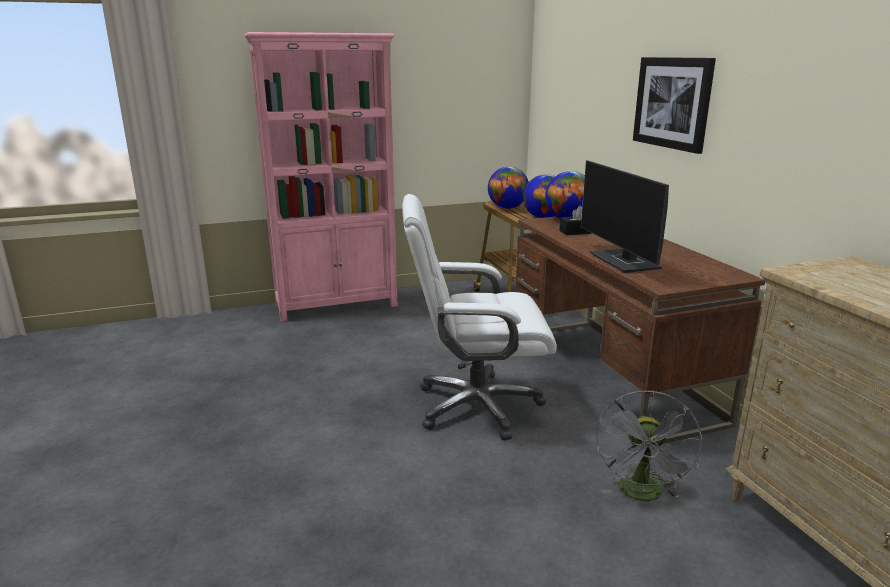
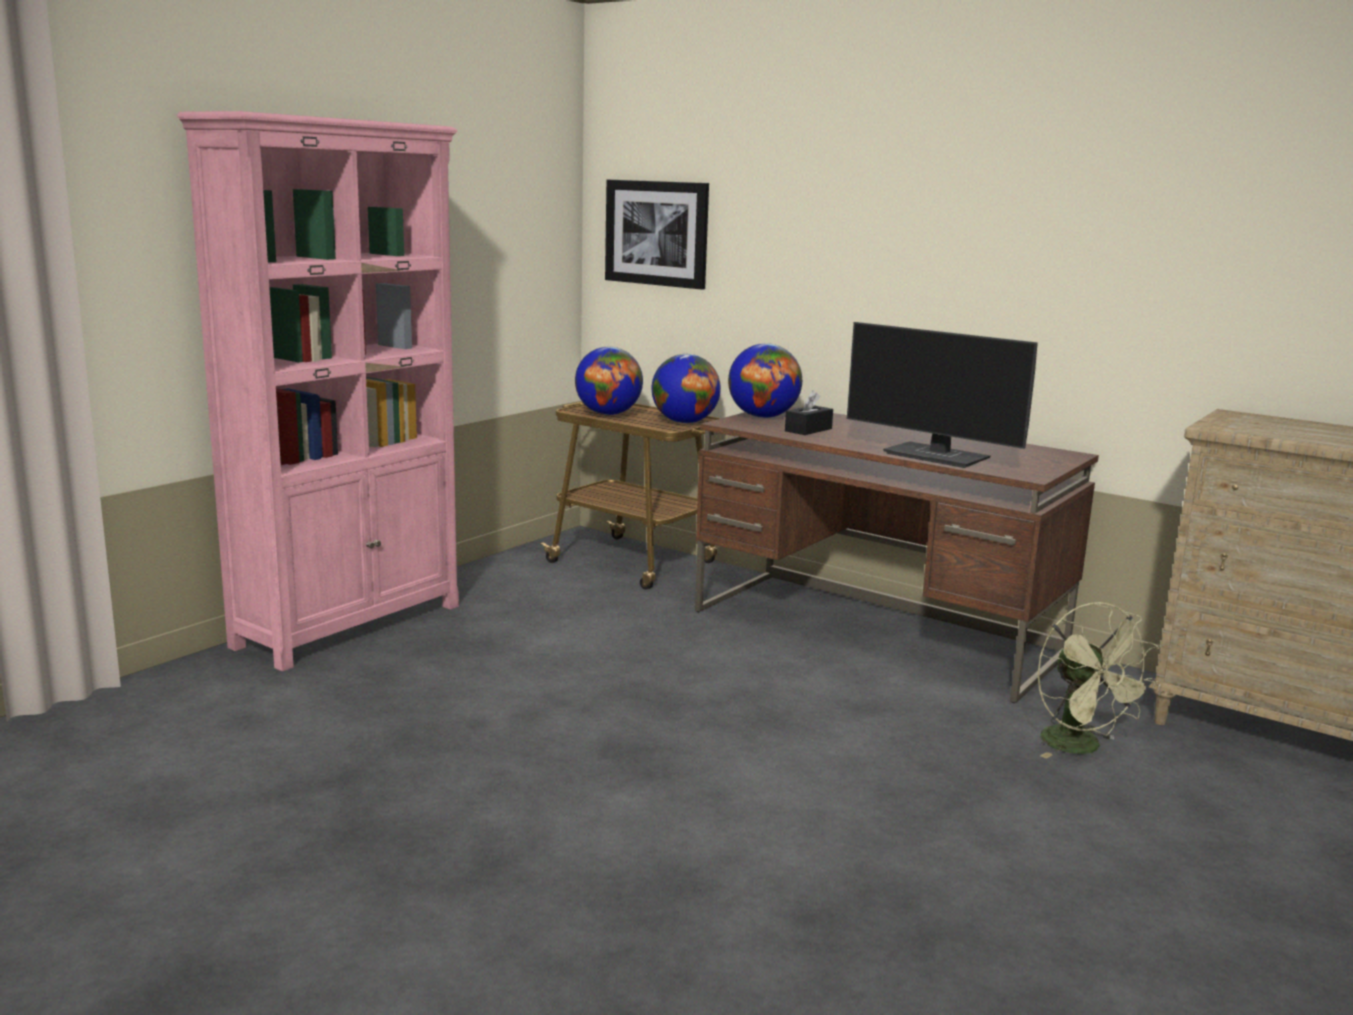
camera: 35 degrees left, 5 degrees down
(476, 406) = (776, 709): white office chair -> none
(642, 495) = (1081, 747): grey fan -> green fan
(672, 103) = (910, 241): picture -> picture (657, 233)

